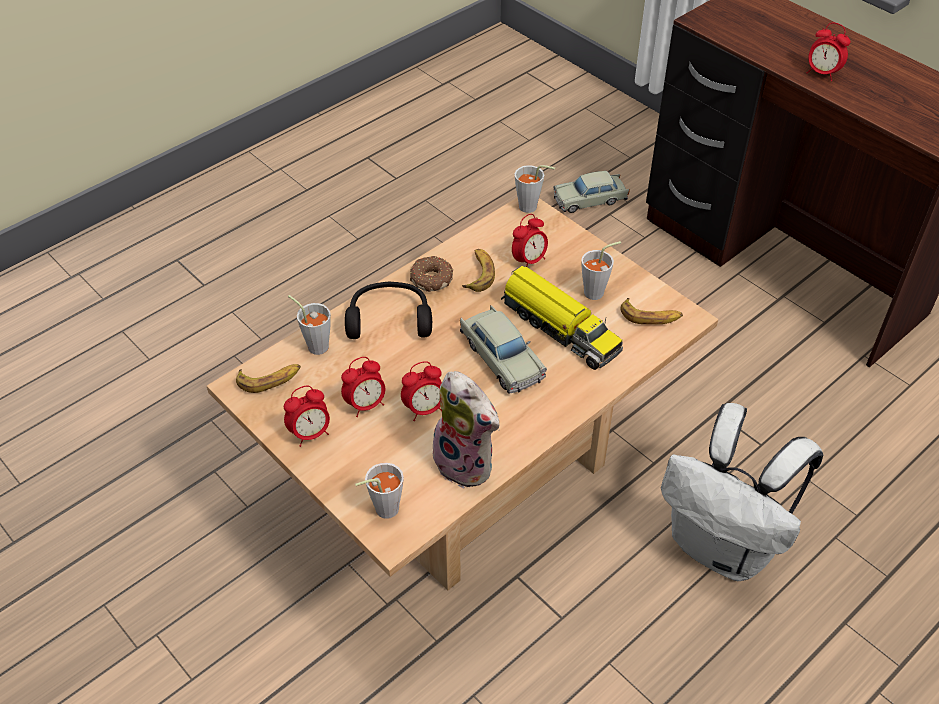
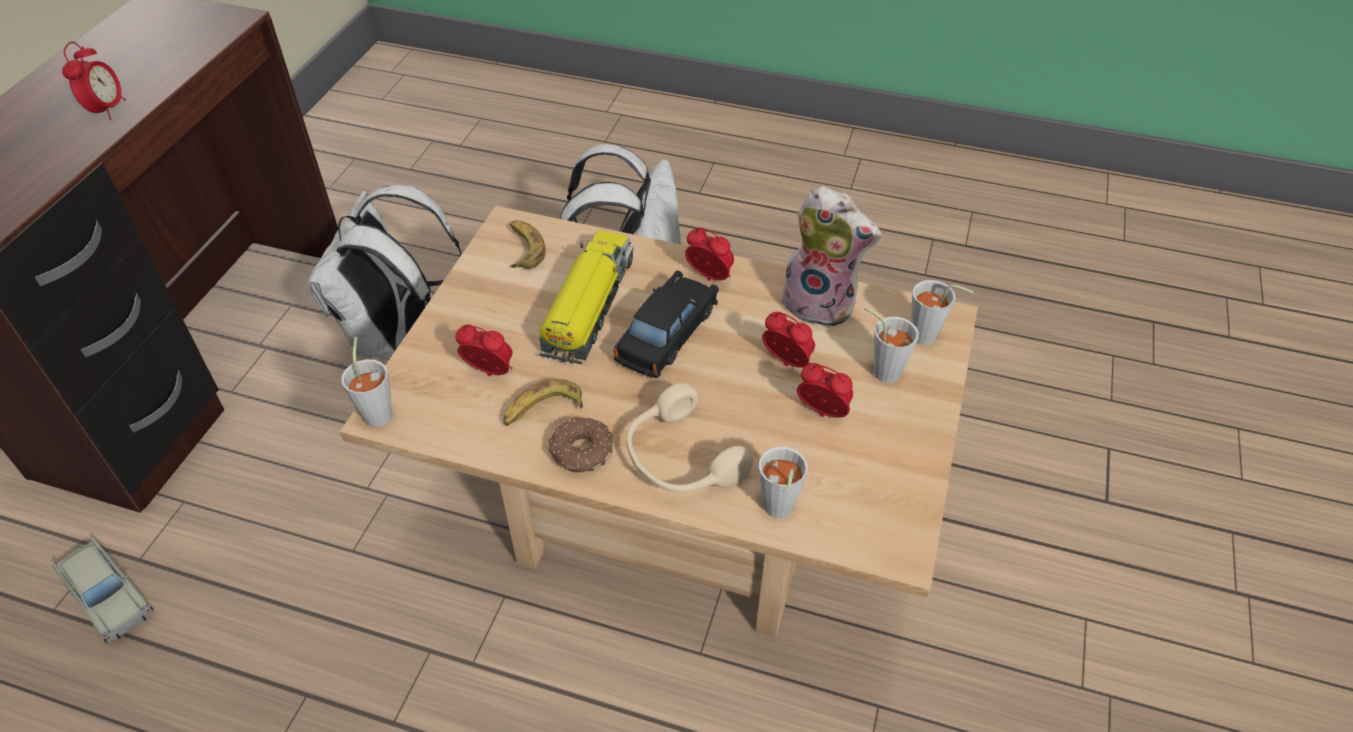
camera: 120 degrees left, 0 degrees up
(269, 379) = (865, 525): banana -> none
(310, 434) = (900, 440): alarm clock -> alarm clock (709, 278)
(389, 319) = (680, 459): black headphones -> beige headphones
(467, 463) = (821, 304): plush toy -> plush toy turned 105 degrees clockwise
(501, 357) = (666, 334): beige toy car -> black toy car
(598, 291) = (509, 298): grey cup -> grey cup (881, 369)
(751, 373) = (398, 337): none -> white backpack

